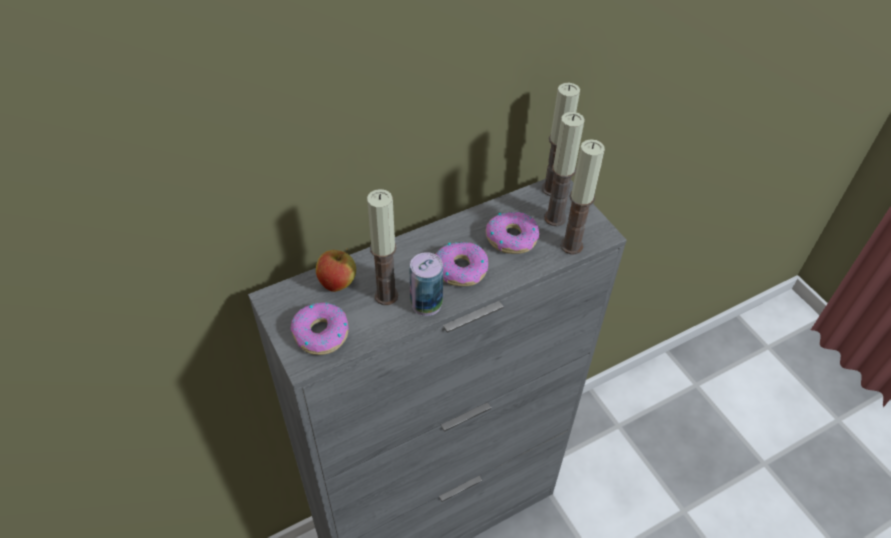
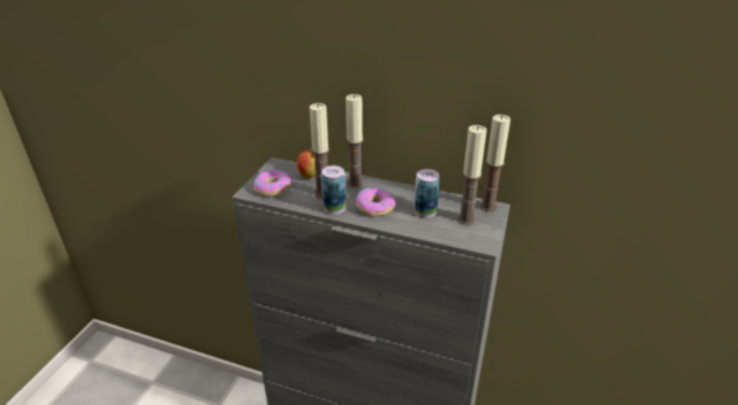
camera: 50 degrees right, 15 degrees down
(511, 238) = (425, 211): donut -> can
(571, 245) = (454, 236): candle -> candle (355, 182)

